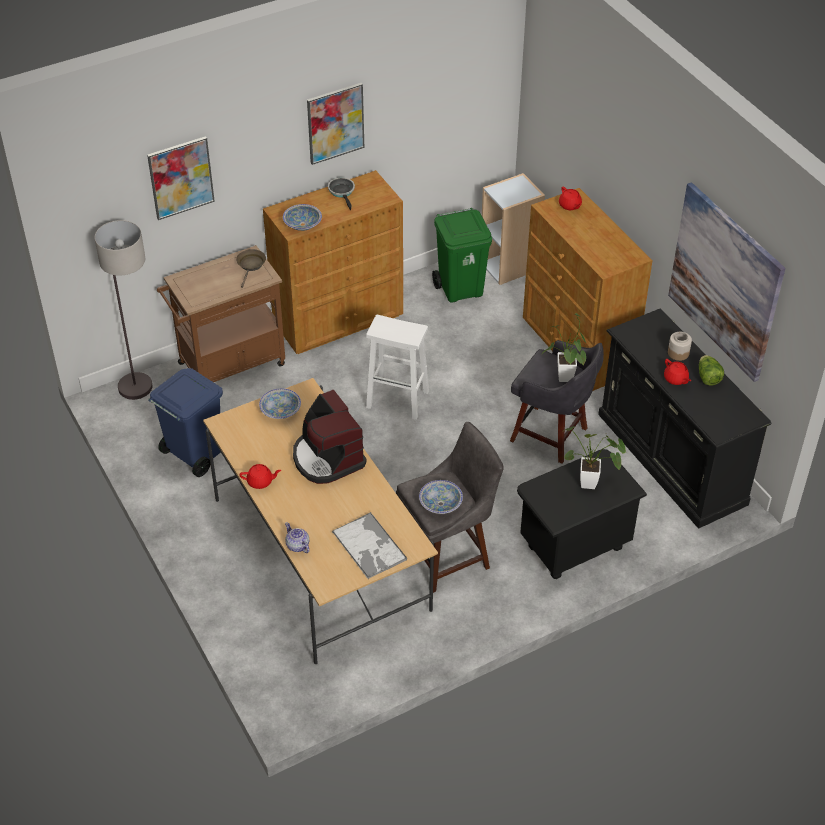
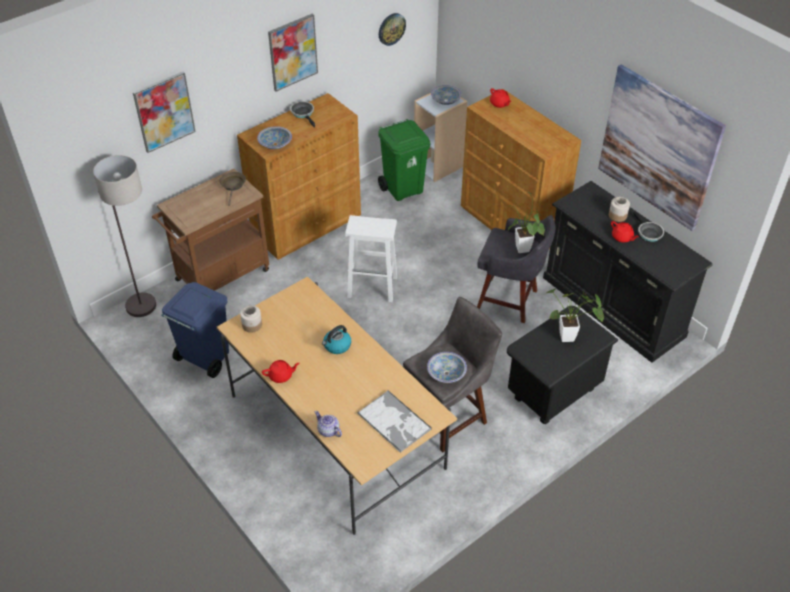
camera: 10 degrees left, 0 degrees up
(241, 423) = (252, 325): none -> jar
(280, 411) = (285, 309): bowl -> bowl (446, 100)
(327, 458) = (337, 346): coffee machine -> kettle
(459, 103) = (391, 29): none -> wall clock
(708, 377) = (648, 233): lettuce -> frying pan

